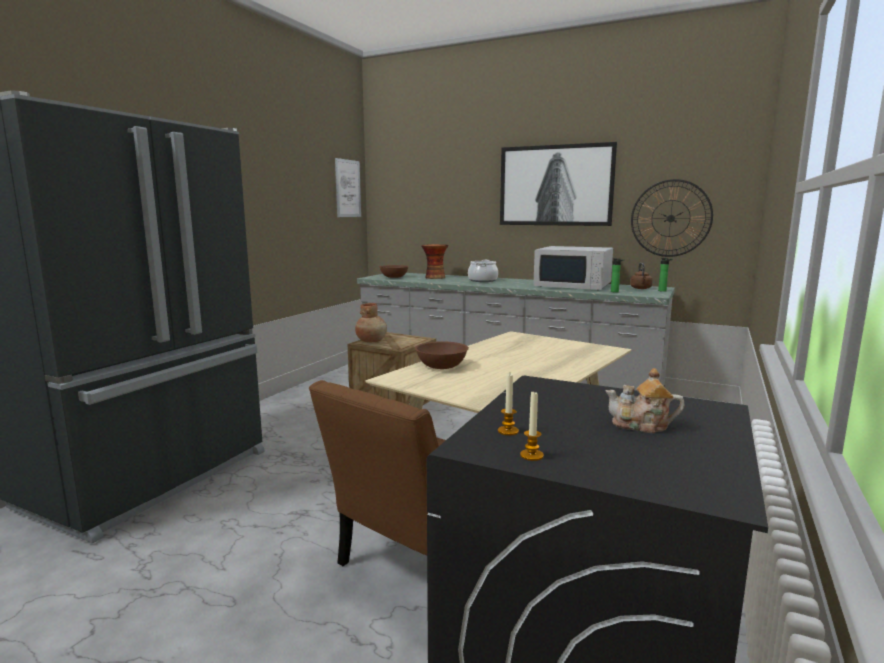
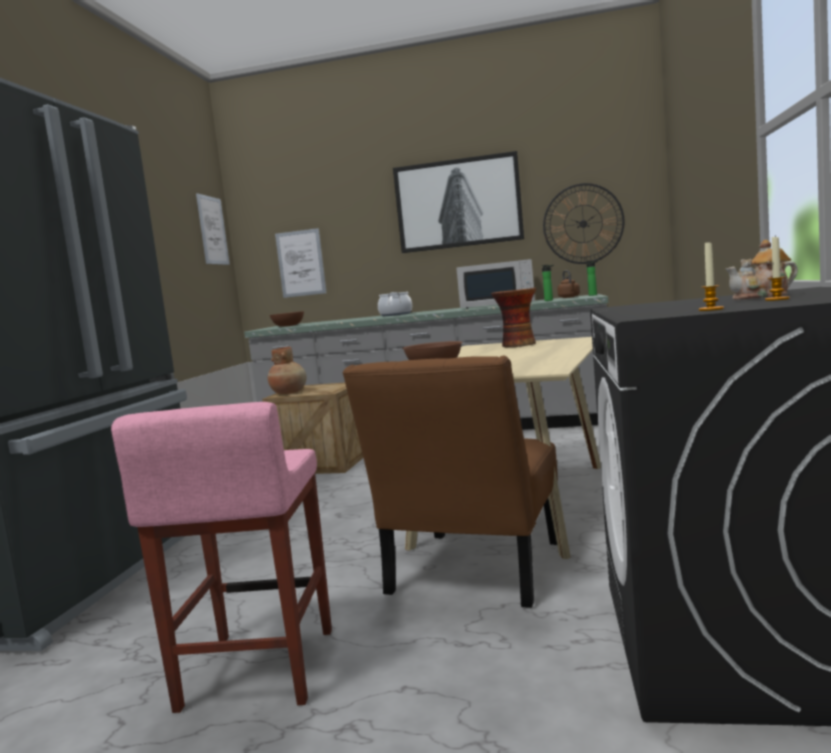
camera: 15 degrees left, 5 degrees down
(204, 612) = (258, 669): none -> pink stool
(417, 222) = (301, 263): none -> picture
(434, 277) = (336, 320): vase -> vase (517, 345)
(508, 431) = (658, 311): candle -> candle (777, 299)

